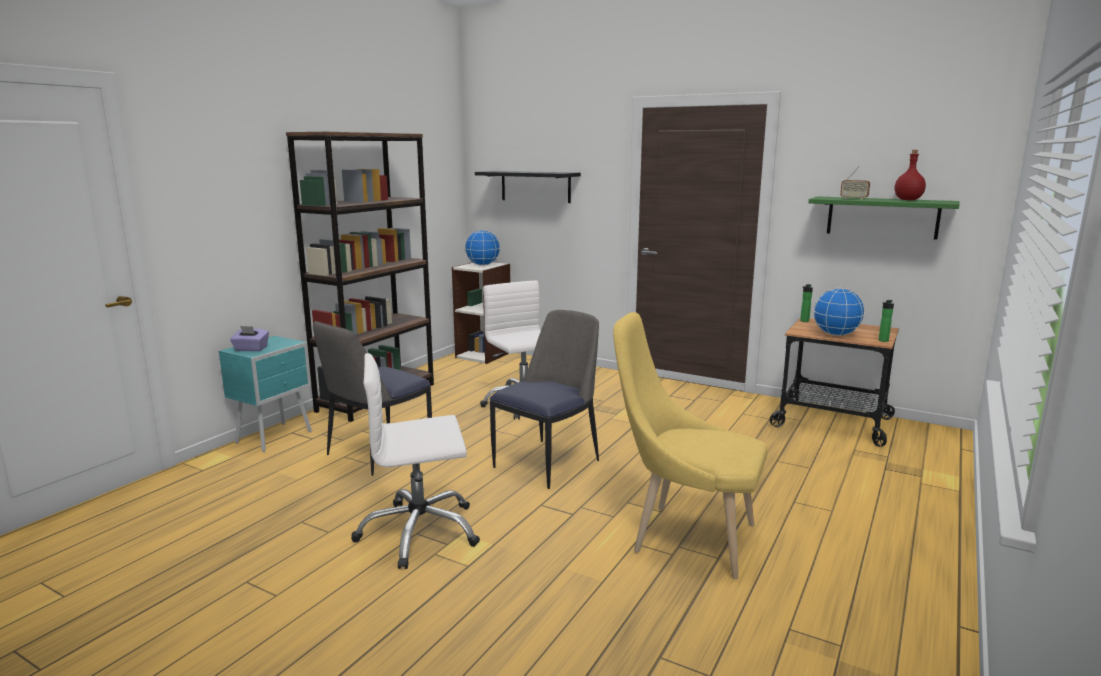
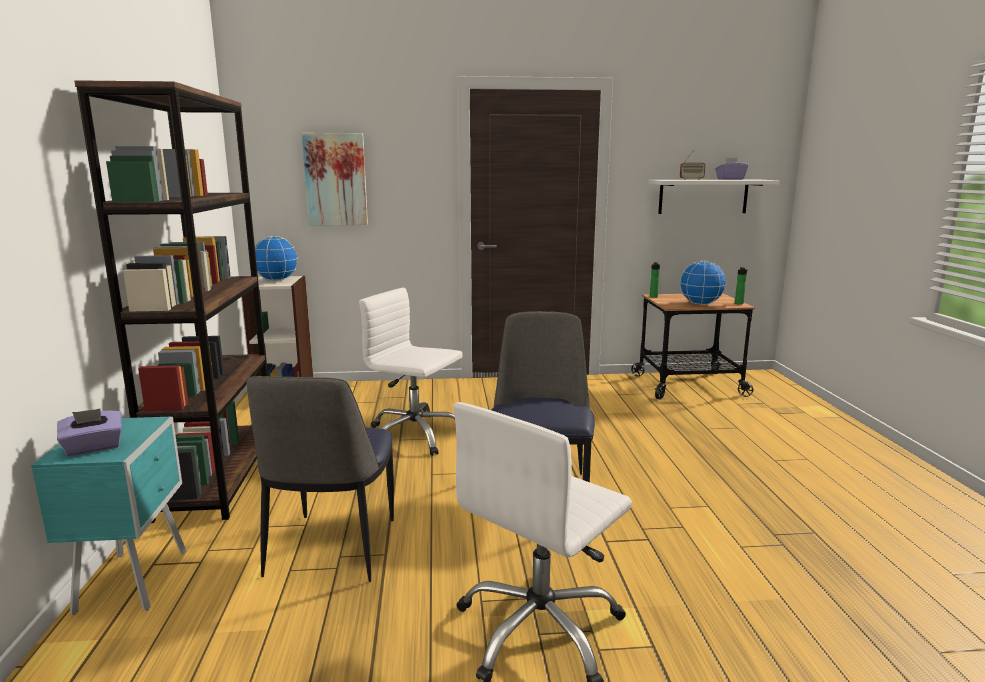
camera: 35 degrees left, 0 degrees up
(535, 186) = (335, 179): black shelf -> picture
(685, 537) = (764, 523): yellow chair -> none
(882, 217) = (703, 196): green shelf -> white shelf
(907, 200) = (730, 179): red bottle -> purple tissue box

